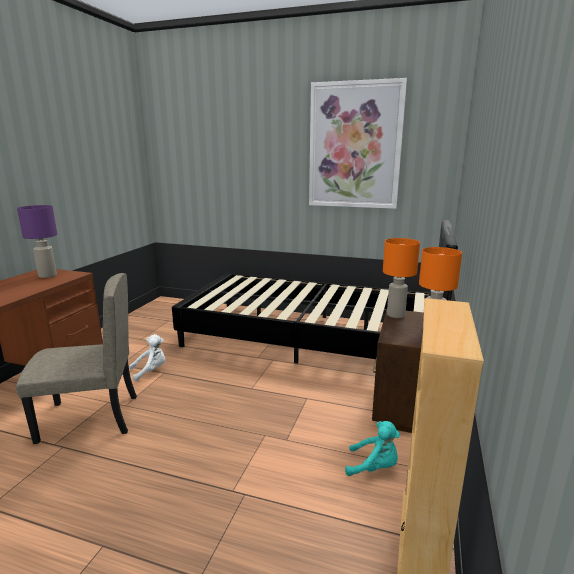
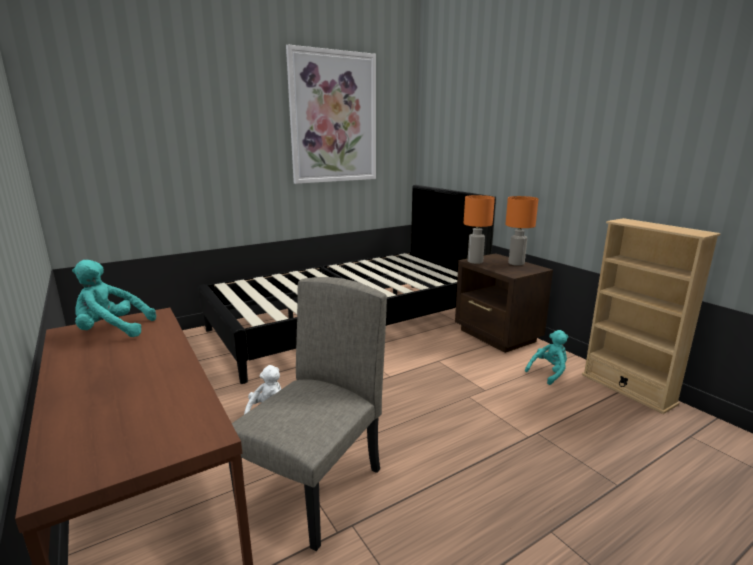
camera: 50 degrees left, 0 degrees up
(48, 275) = (112, 331): purple table lamp -> turquoise plush toy

